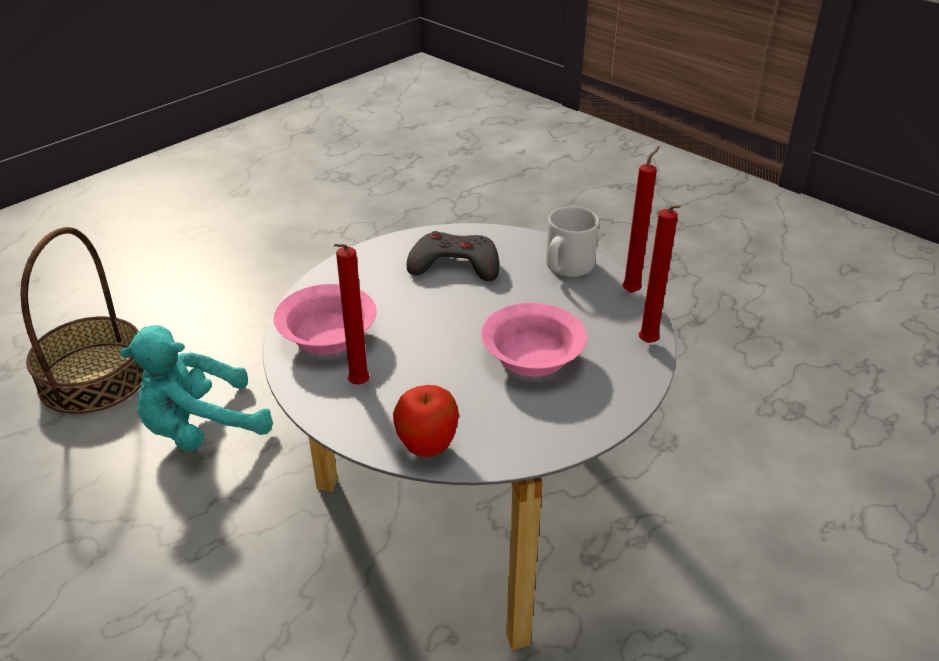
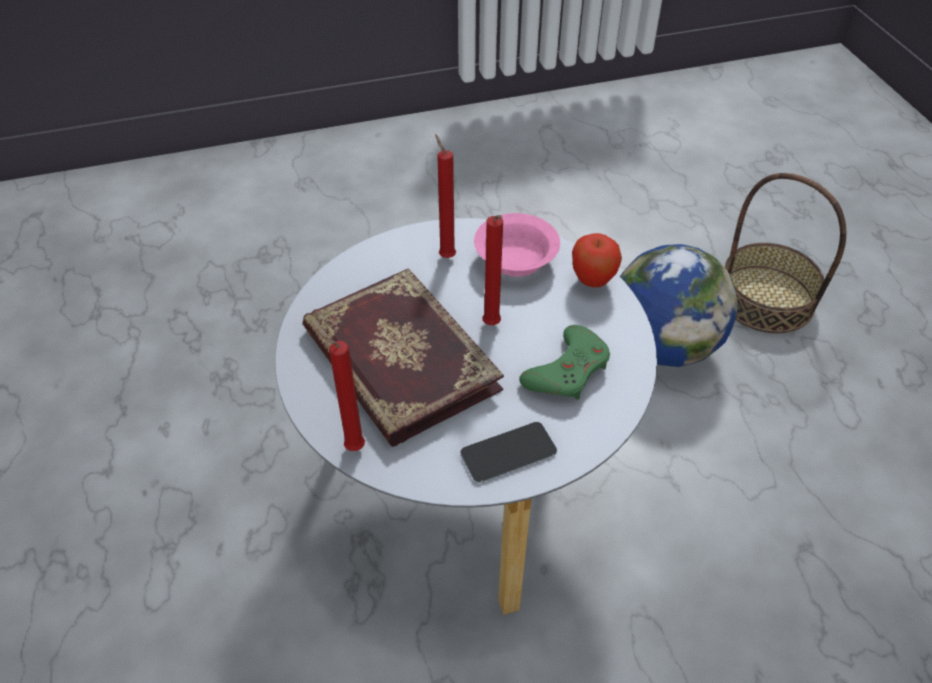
camera: 120 degrees right, 10 degrees up
(201, 429) = (663, 346): turquoise plush toy -> globe
(427, 448) = (357, 267): apple -> apple (592, 281)
(454, 265) = (568, 370): grey game controller -> green game controller
(533, 359) = (397, 360): pink bowl -> book
(566, 267) = (508, 452): grey mug -> phone
(633, 291) = (432, 484): red candle -> red candle (492, 326)

